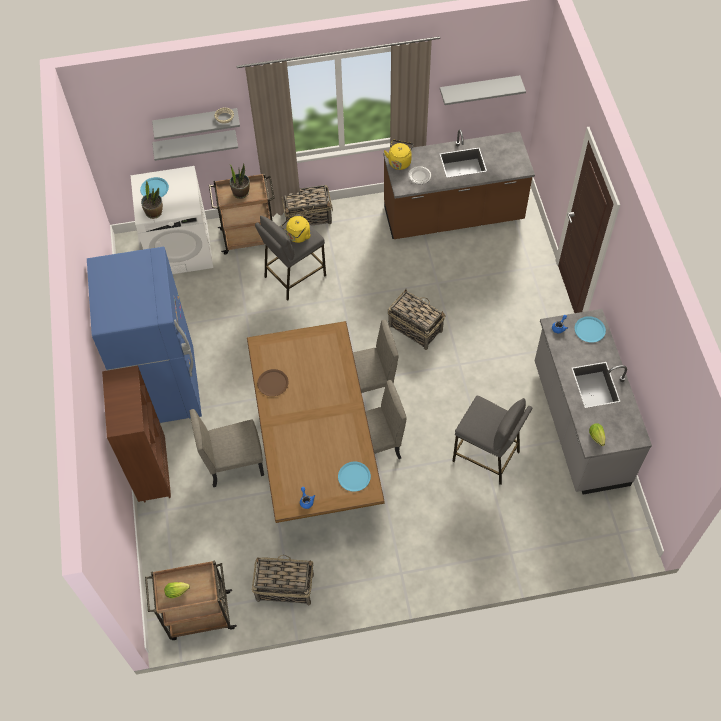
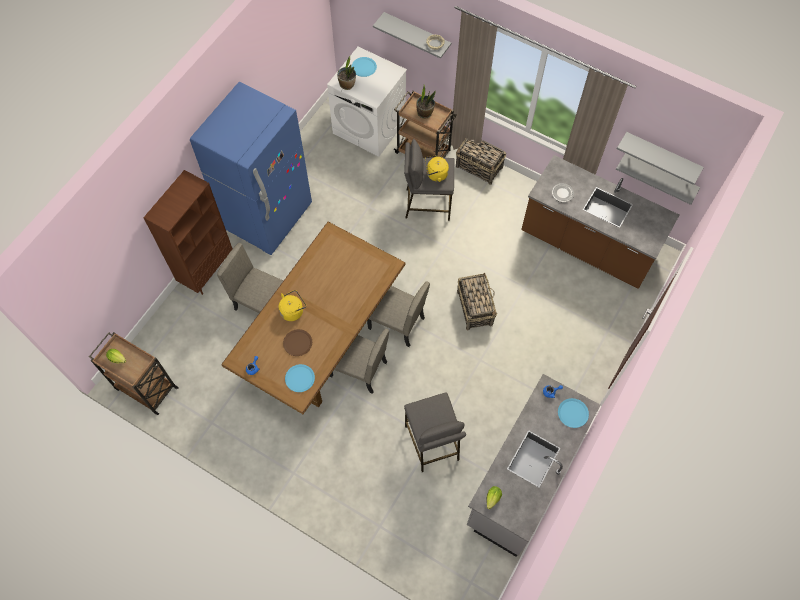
camera: 40 degrees right, 5 degrees up
(195, 143) = (412, 51): grey shelf -> grey shelf (659, 175)
(273, 383) = (312, 267): brown plate -> brown plate (297, 343)
(284, 587) = (212, 415): basket -> none
(399, 161) = (559, 171): yellow kettle -> yellow kettle (293, 311)

